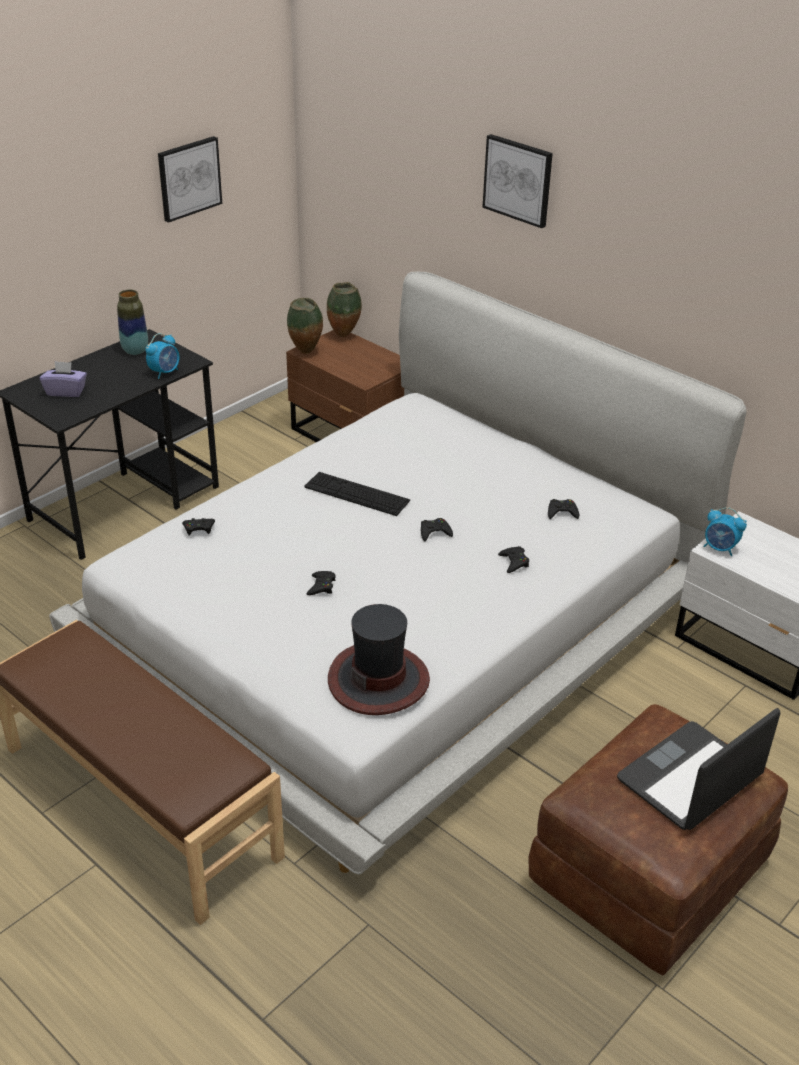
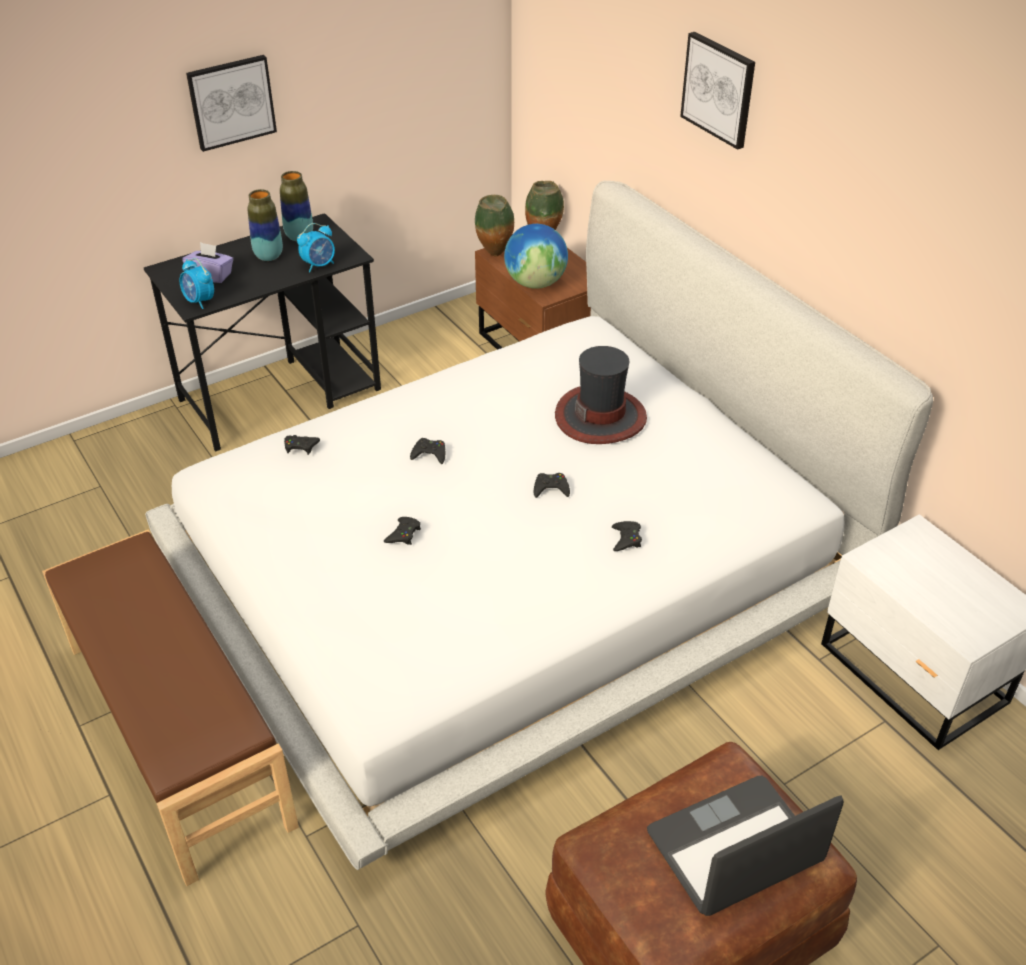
camera: 15 degrees right, 5 degrees up
(113, 370) = (268, 256): none -> vase
(189, 178) = (376, 52): picture -> picture (231, 102)
(352, 372) = (535, 283): none -> globe
(356, 494) = (483, 430): keyboard -> none
(379, 680) = (421, 658): hat -> hat (601, 416)
(562, 512) = (704, 486): black game controller -> black game controller (429, 454)
(720, 548) = (878, 559): alarm clock -> alarm clock (199, 301)

